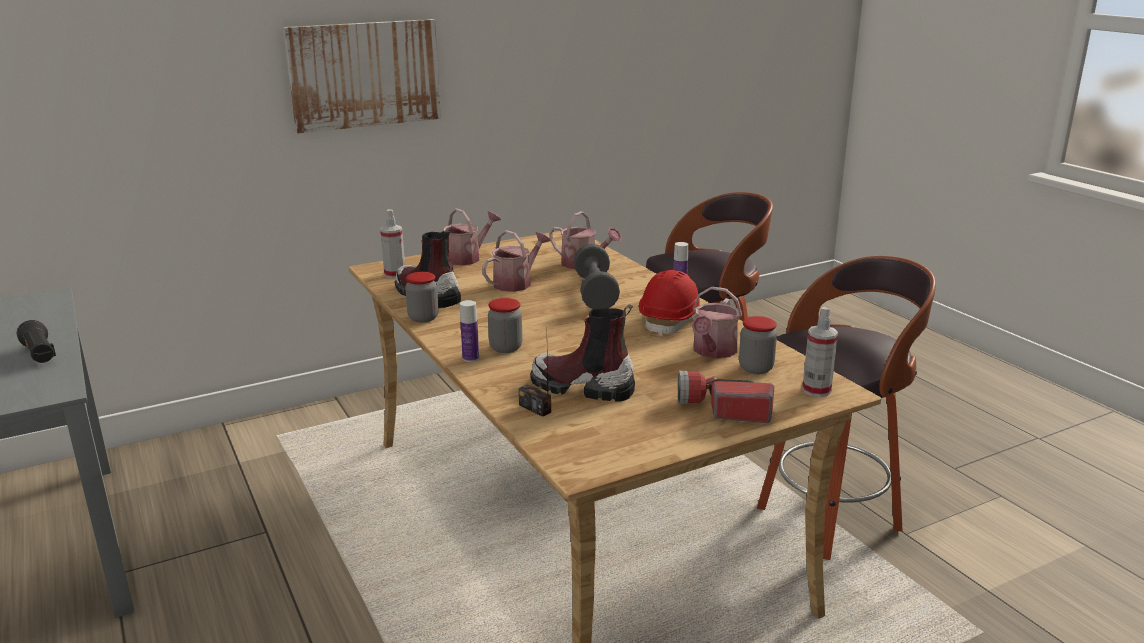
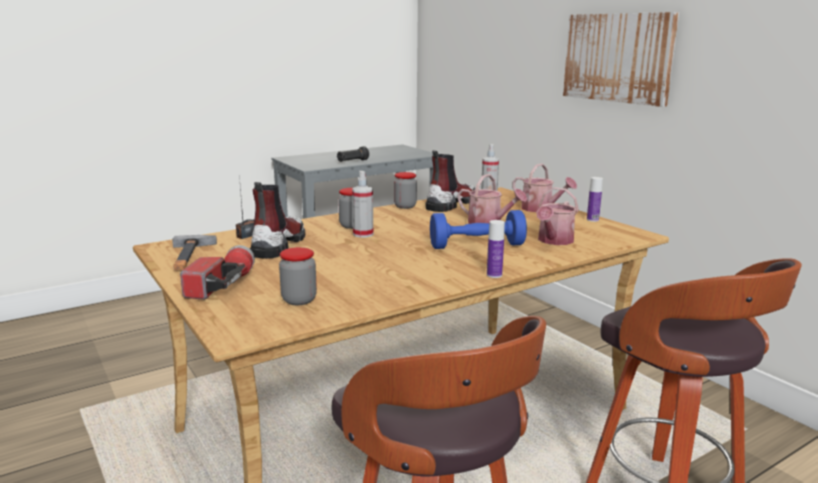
camera: 85 degrees right, 5 degrees down
(470, 358) = (333, 219): bottle -> bottle (592, 220)
(595, 293) = (476, 246): grey dumbbell -> blue dumbbell
(625, 440) = (189, 256): none -> hammer
(671, 320) = (414, 271): red hard hat -> none
(713, 351) = (340, 285): watering can -> none
(816, 390) = (241, 322): spray bottle -> spray bottle (363, 234)

